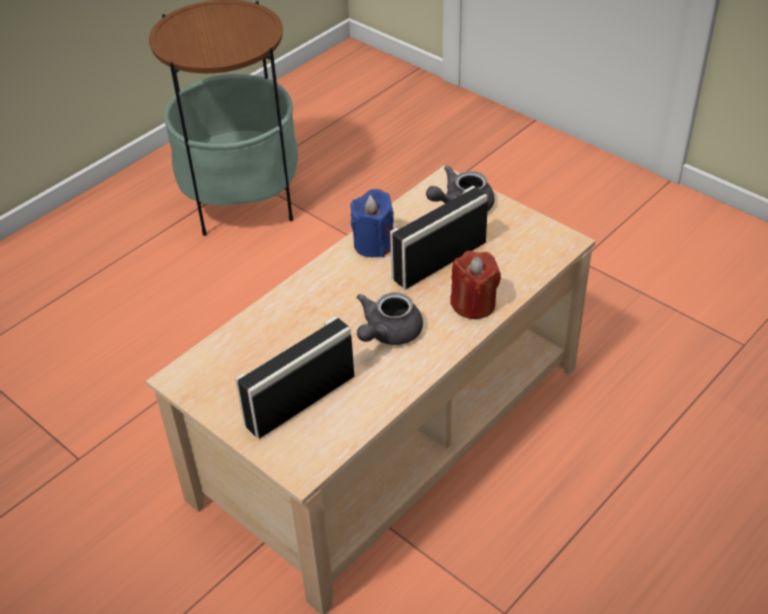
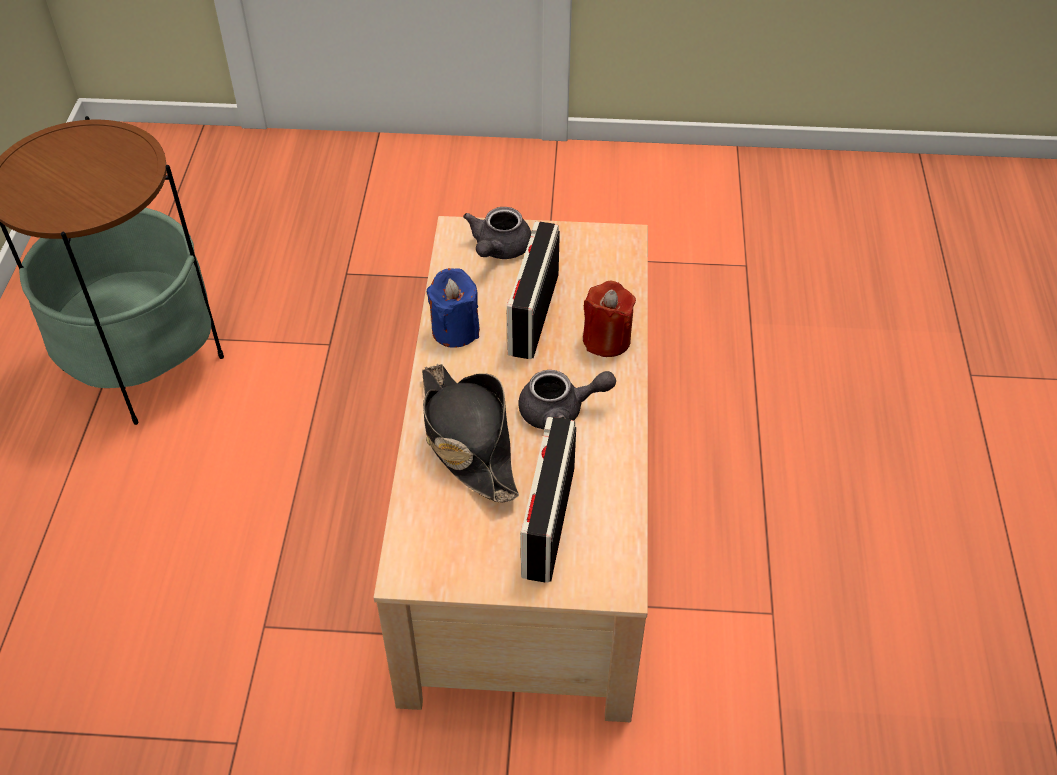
camera: 40 degrees left, 5 degrees up
(305, 318) = (467, 439): none -> black hat
(388, 334) = (560, 411): grey teapot -> grey teapot turned 90 degrees counterclockwise

